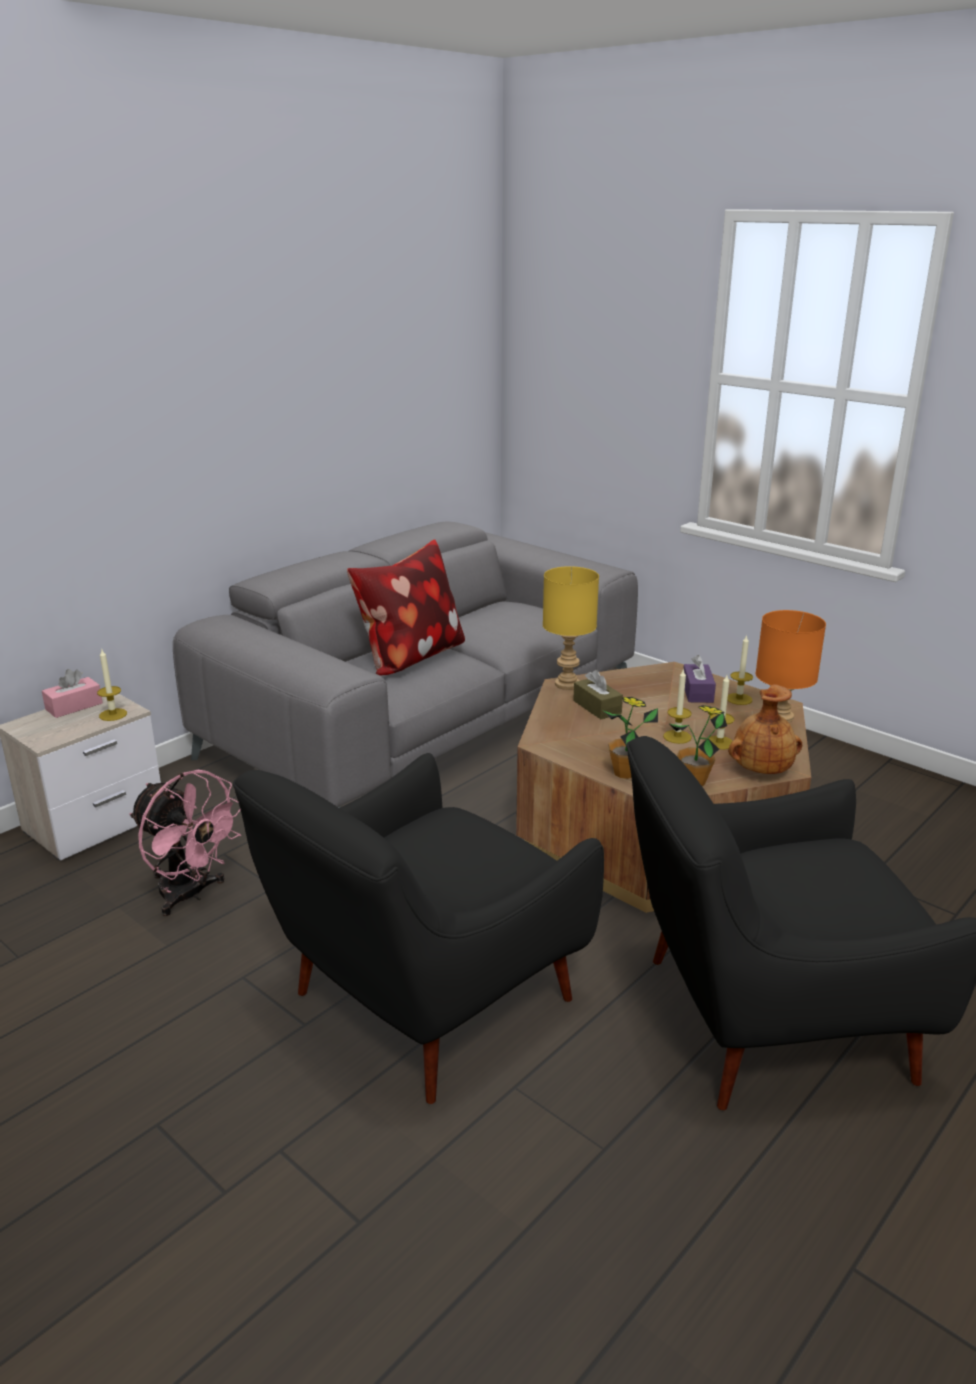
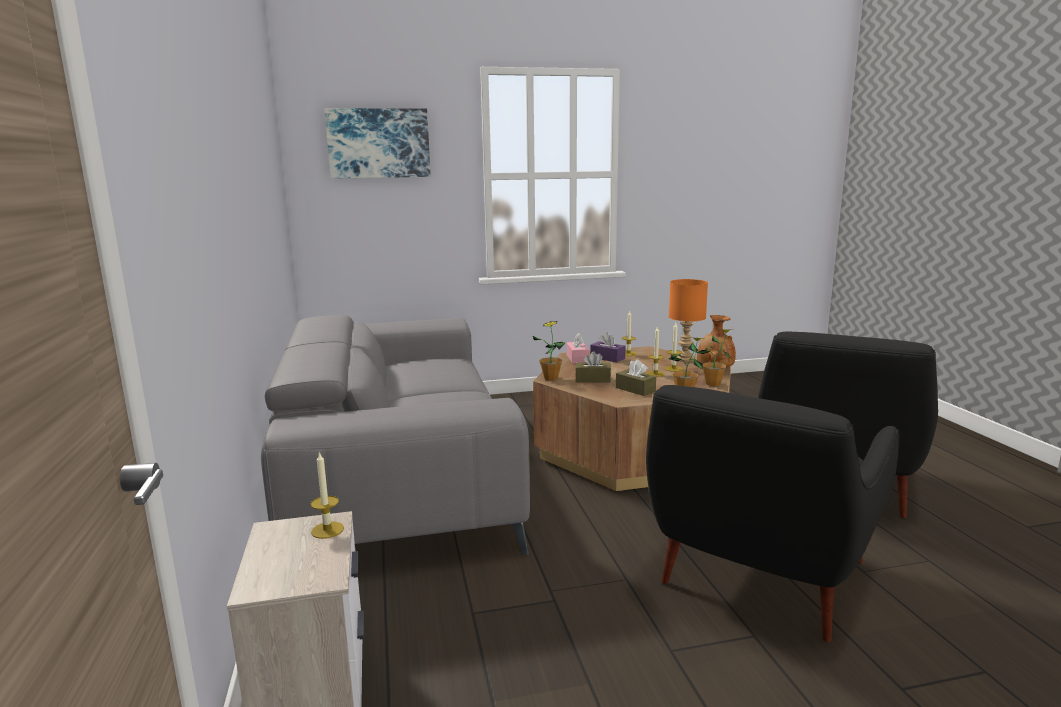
camera: 55 degrees left, 10 degrees down
(74, 706) = (267, 548): pink tissue box -> pink tissue box (577, 358)
(190, 895) = (520, 648): pink fan -> none
(410, 658) = (432, 403): pillow -> none
(422, 1004) = (759, 578): black armchair -> black armchair turned 45 degrees clockwise
(566, 684) = (551, 378): yellow table lamp -> potted plant
(592, 315) = (378, 143): none -> picture
(595, 740) = (635, 389): none -> brown tissue box

